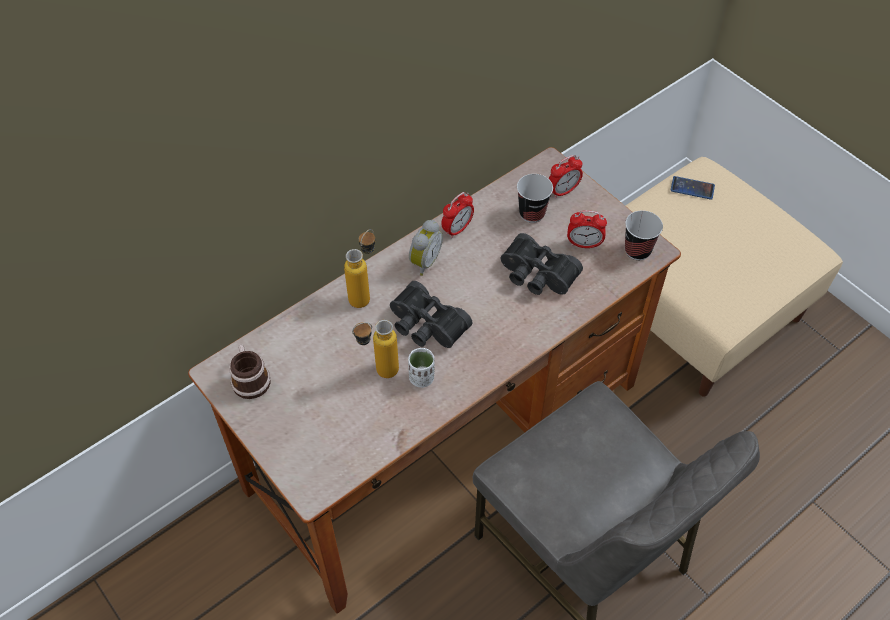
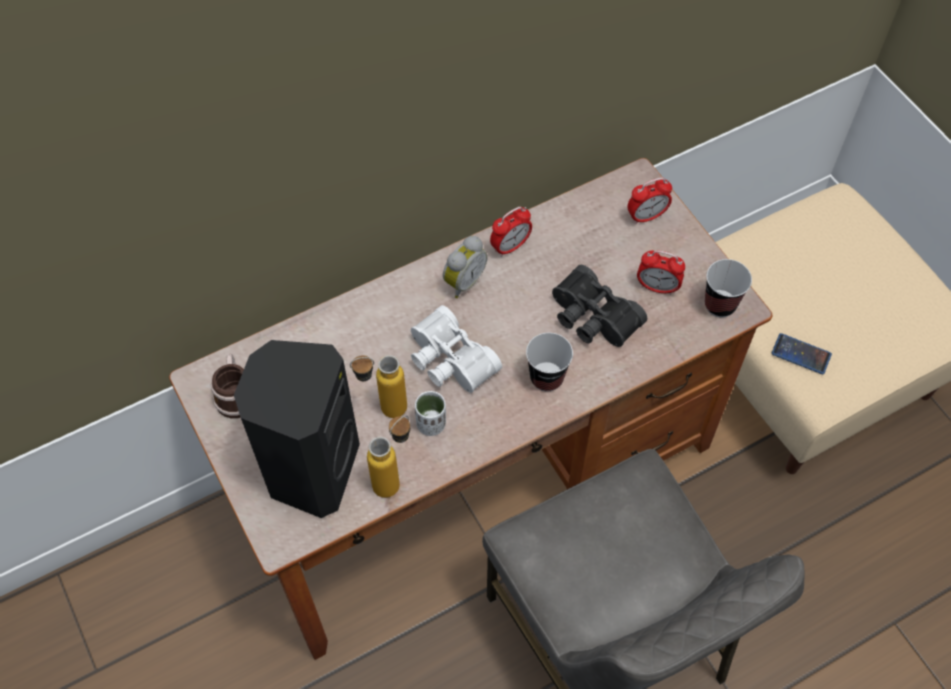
camera: 10 degrees right, 5 degrees up
(326, 430) = (310, 469): none -> black speaker
(365, 294) = (386, 311): bottle -> bottle (394, 478)
(425, 326) = (448, 361): black binoculars -> white binoculars
(532, 213) = (603, 239): cup -> cup (546, 378)
(692, 188) = (820, 223): phone -> phone (801, 354)

